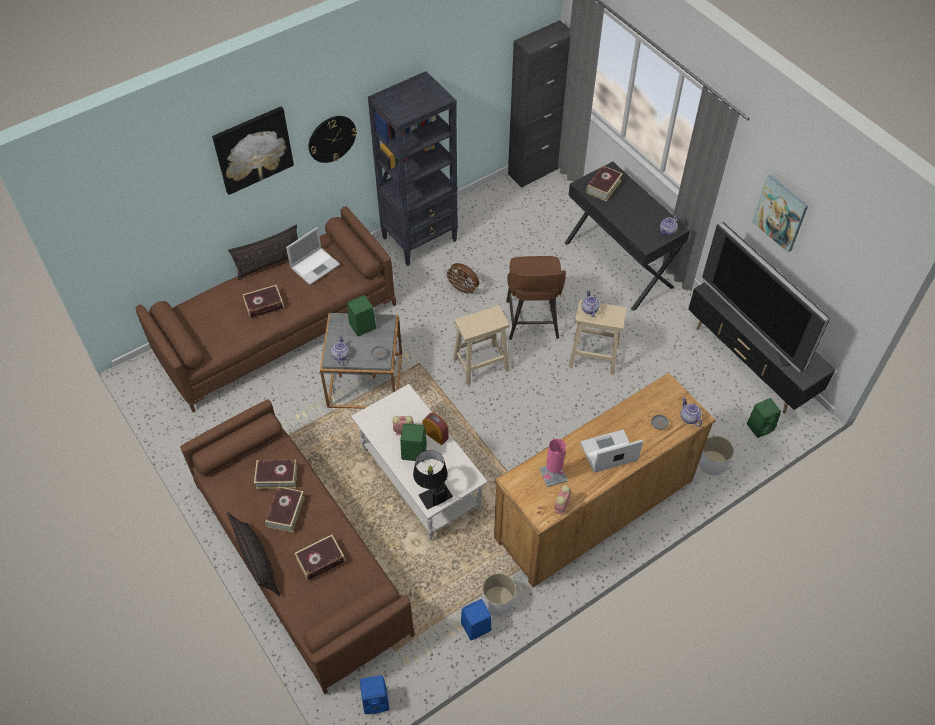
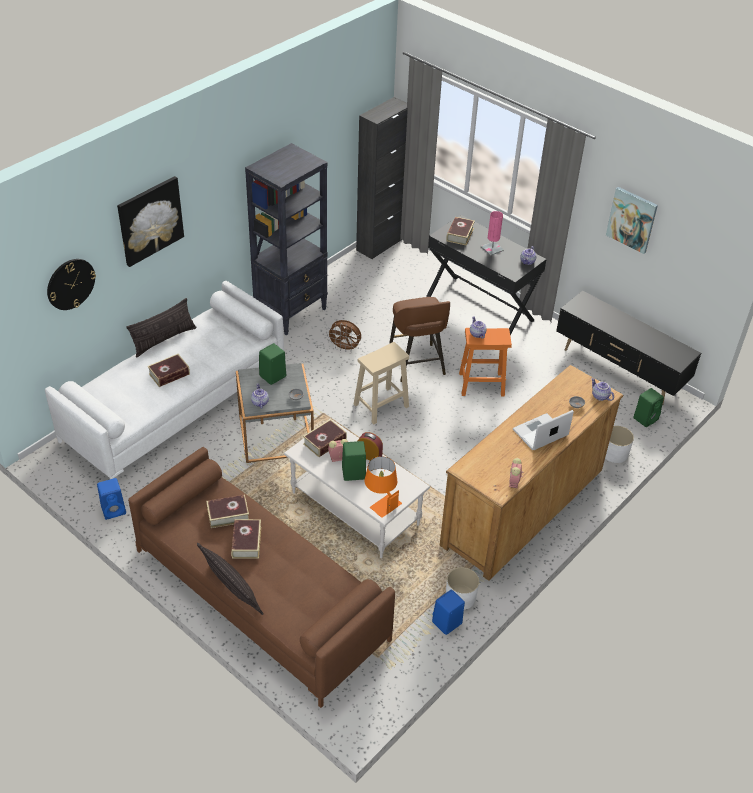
camera: 15 degrees left, 10 degrees down
(277, 328) = (176, 404): brown sofa -> white sofa
(315, 265) = (209, 335): laptop -> none
(320, 560) = (294, 577): book -> book (325, 442)
(332, 138) = (214, 210): wall clock -> wall clock (70, 284)
(376, 701) = (373, 703): blue speaker -> blue speaker (114, 510)
(432, 490) = (381, 501): black table lamp -> orange table lamp
(553, 475) = (498, 458): pink table lamp -> pink table lamp (492, 249)
(592, 356) = (480, 384): beige stool -> orange stool
(755, 328) = (624, 331): television -> none

